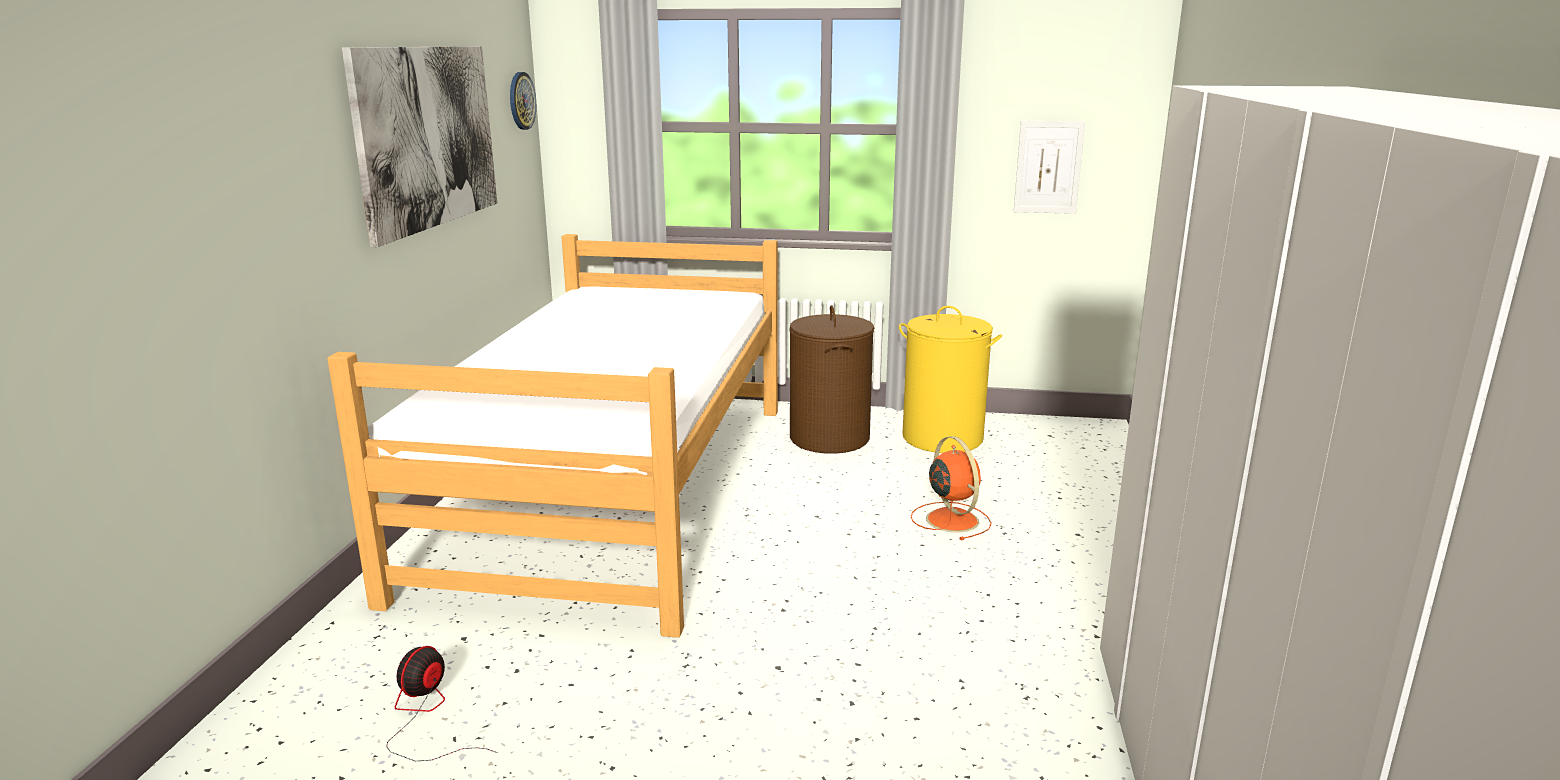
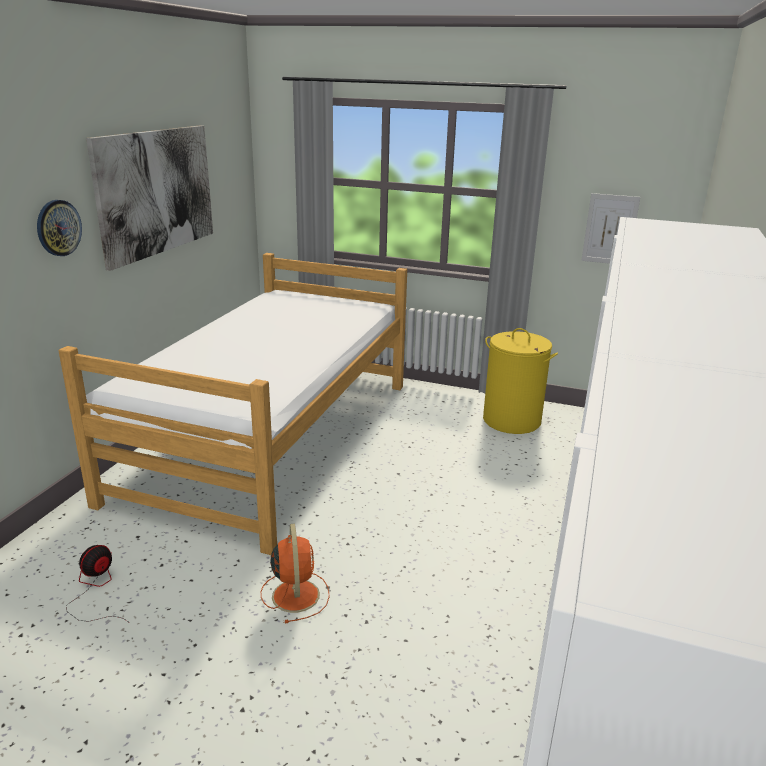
camera: 10 degrees right, 5 degrees up
(521, 101) = (239, 159): wall clock -> wall clock (58, 228)
(830, 438) = (431, 412): brown laundry basket -> none
(951, 519) = (491, 487): orange fan -> orange fan (295, 594)

